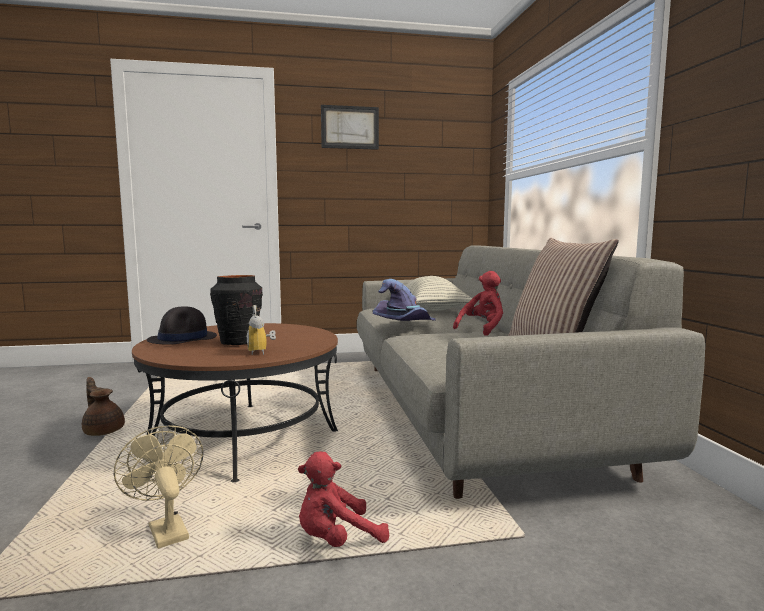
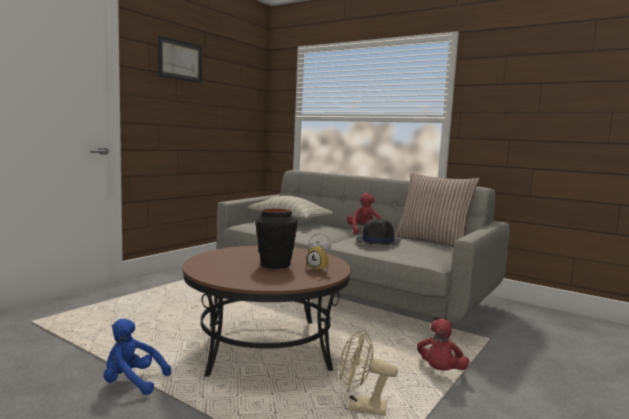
camera: 45 degrees left, 0 degrees up
(103, 430) = (132, 382): brown teapot -> blue plush toy
(183, 339) = (224, 271): black hat -> black hat (378, 241)
(403, 324) = (317, 235): purple hat -> none

